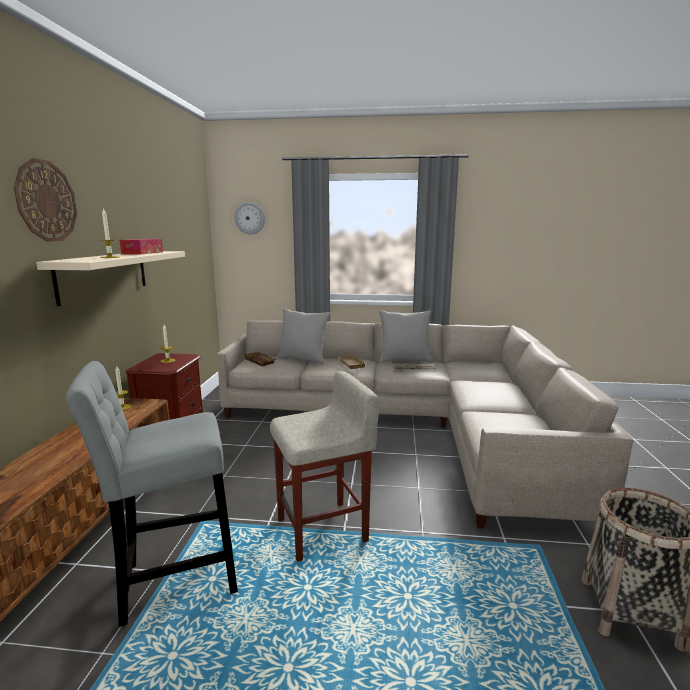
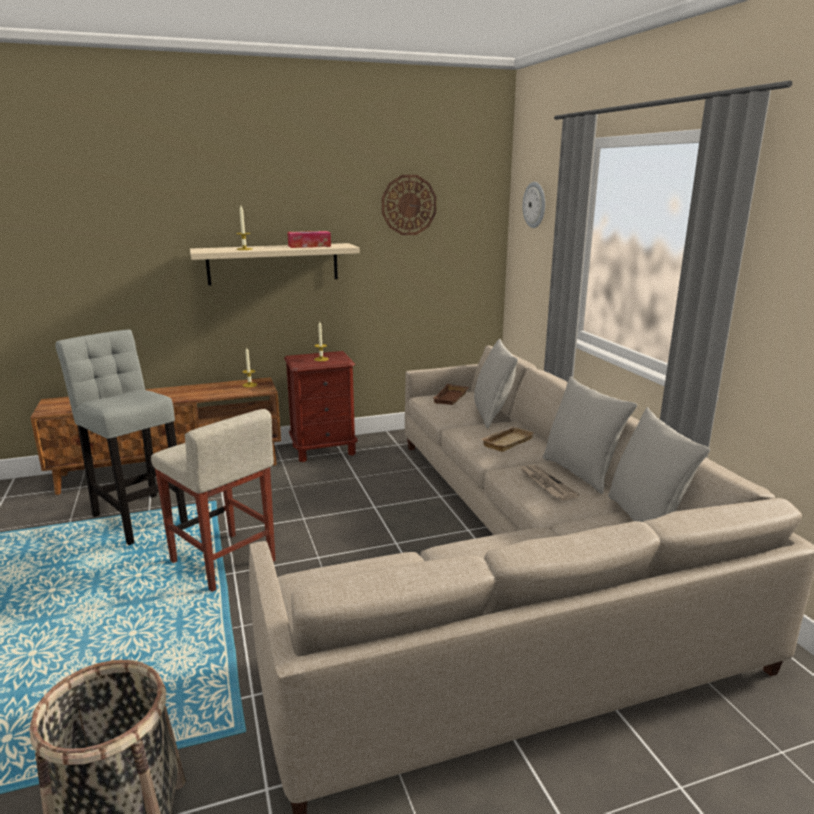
camera: 65 degrees right, 5 degrees up
(46, 201) = (207, 199): wall clock -> wall clock (408, 205)
(462, 362) = (645, 519): none -> grey pillow

